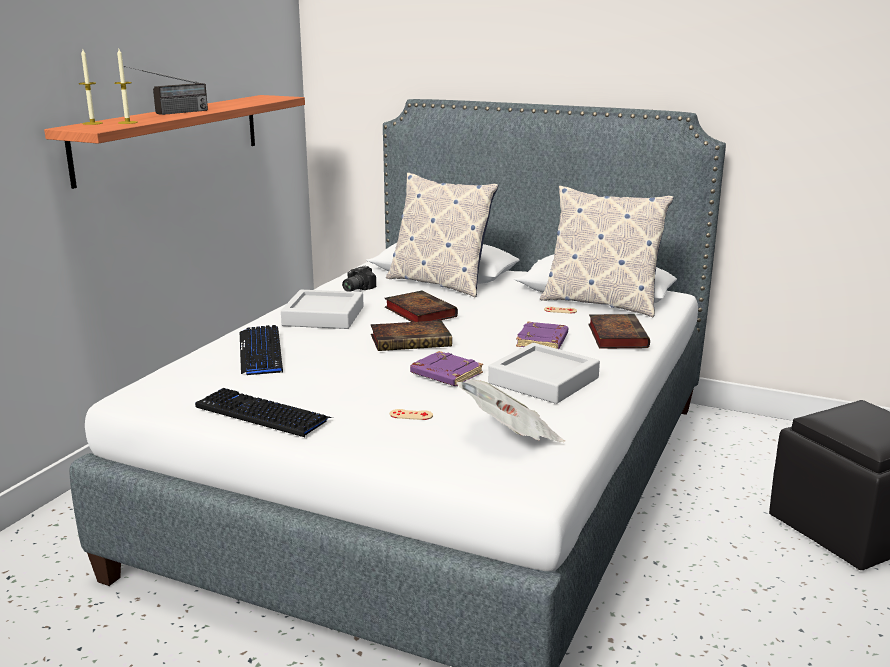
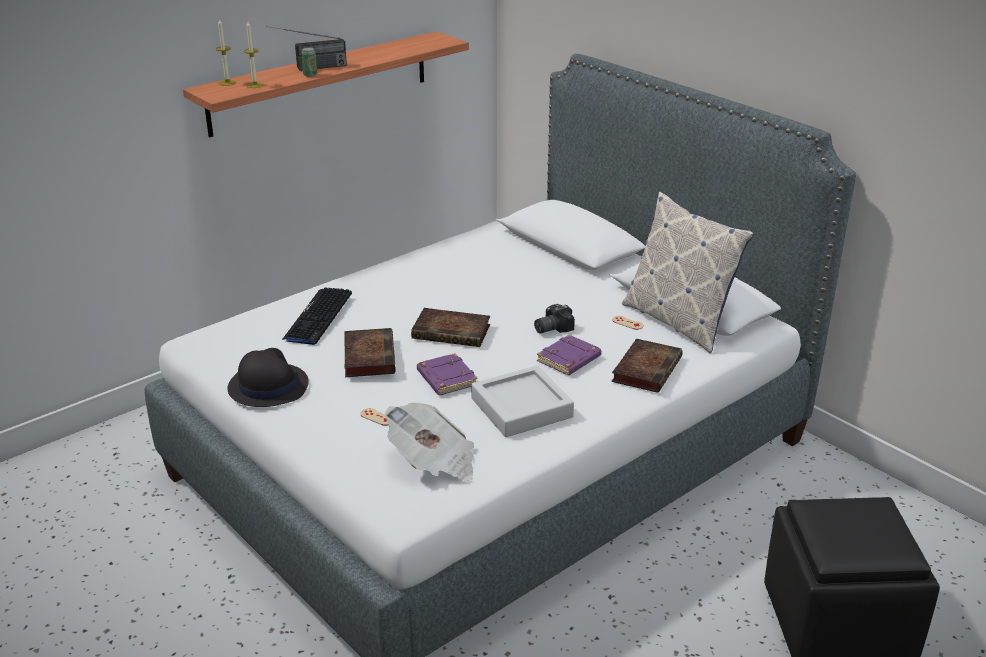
camera: 25 degrees right, 10 degrees up
(178, 115) = (310, 75): none -> can
(262, 414) = (267, 386): keyboard -> black hat
(323, 316) = (406, 283): grey tray -> none
(355, 289) = (464, 253): camera -> camera (551, 328)
(418, 312) = (492, 296): book -> book (368, 356)
(440, 283) = (548, 261): pillow -> none

